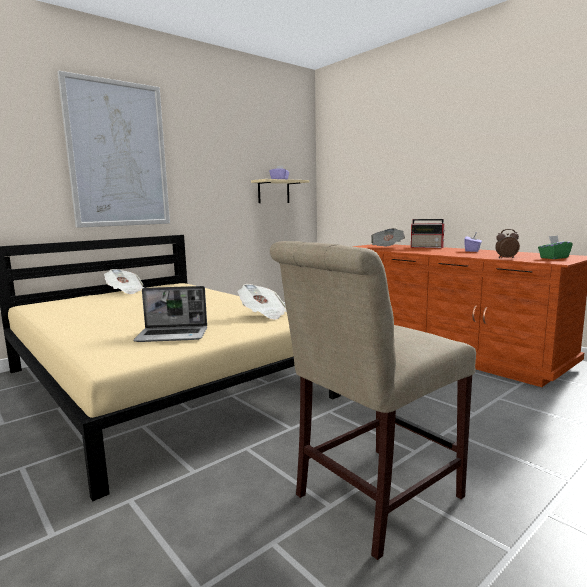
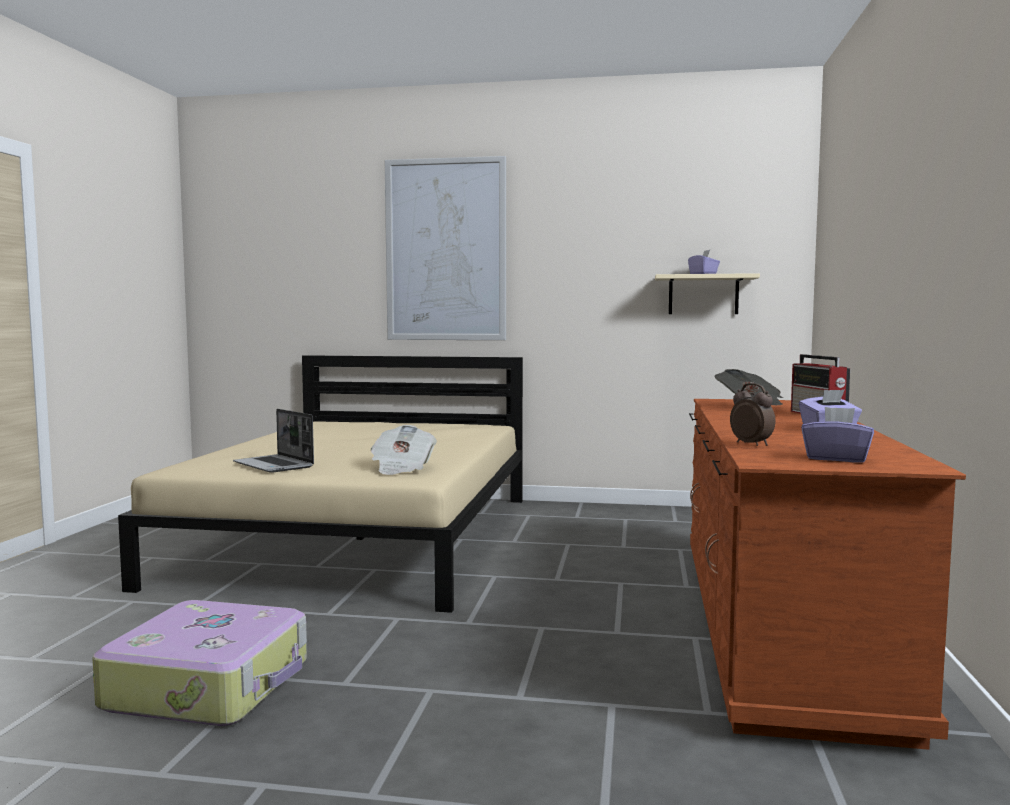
camera: 50 degrees right, 5 degrees down
(125, 291) = (419, 424): newspaper -> none
(371, 499) = (211, 685): beige chair -> suitcase
(553, 258) = (836, 458): green tissue box -> purple tissue box

